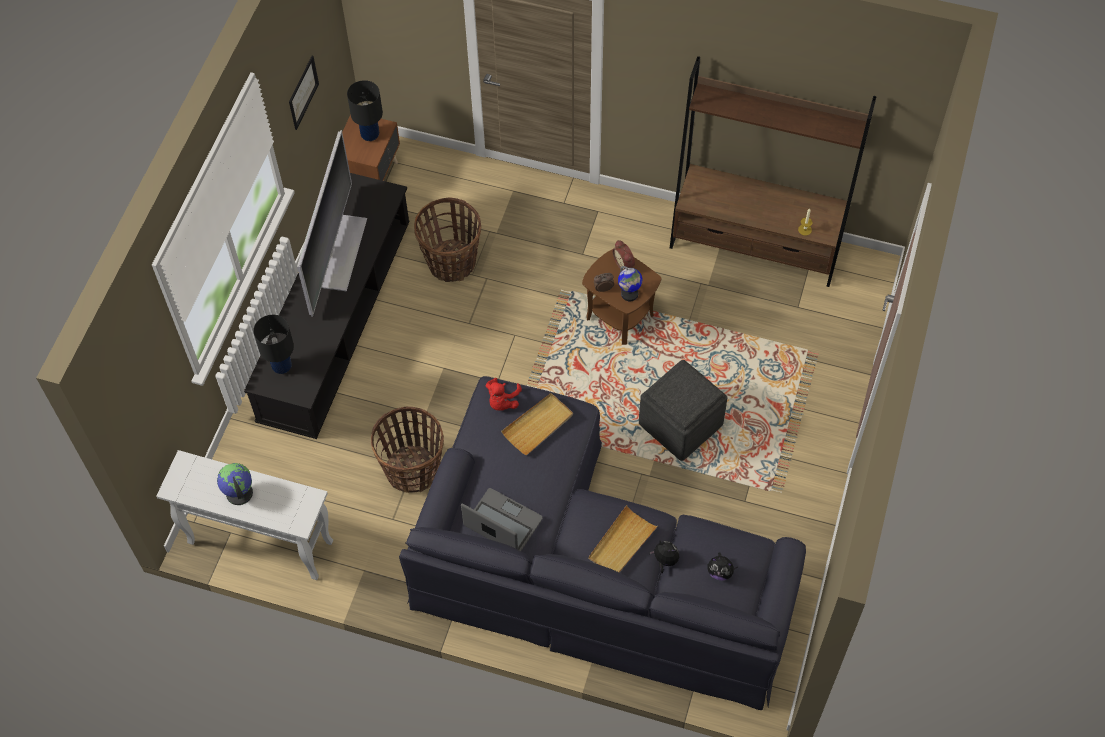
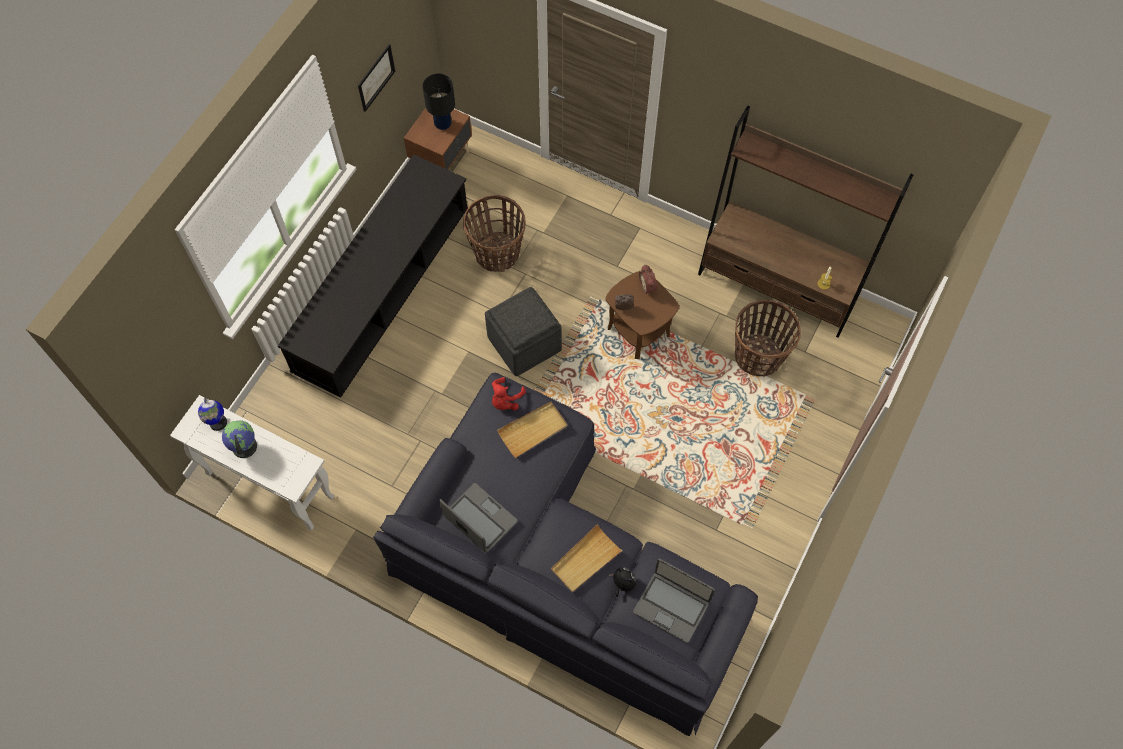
camera: 10 degrees right, 5 degrees up
(282, 367) = (316, 329): black table lamp -> none
(341, 252) = (393, 230): television -> none
(412, 470) = (419, 443): basket -> basket (758, 356)
(629, 294) = (646, 317): globe -> globe (218, 423)
(680, 423) = (672, 443): grey ottoman -> grey ottoman (524, 342)
(720, 572) = (671, 606): plush toy -> laptop

